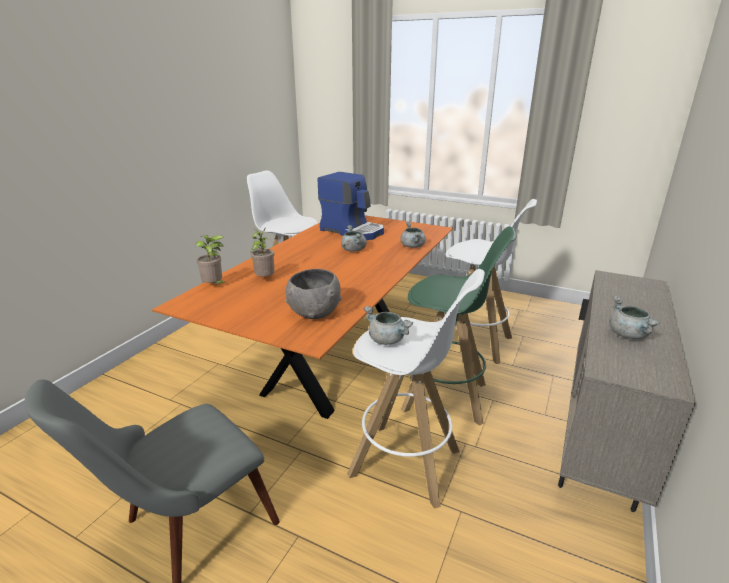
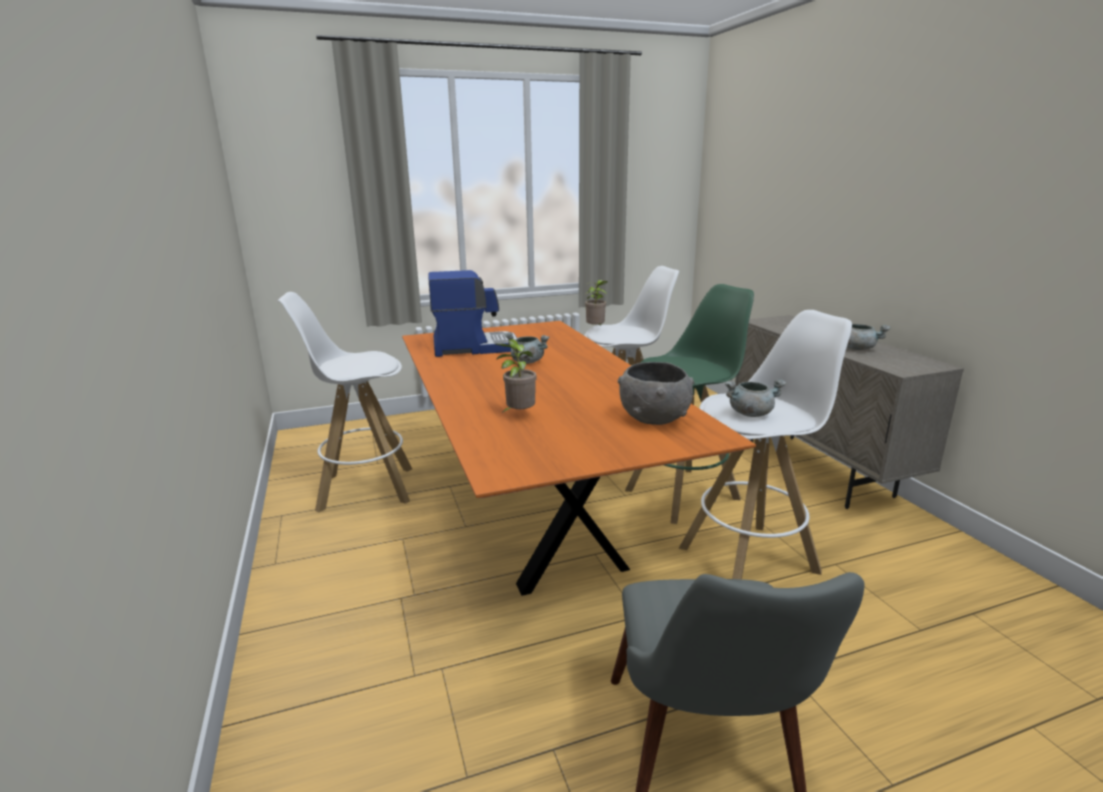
camera: 45 degrees left, 5 degrees down
(214, 286) = (482, 442): potted plant -> potted plant (596, 329)
(413, 246) = (573, 343): grey cooking pot -> none

